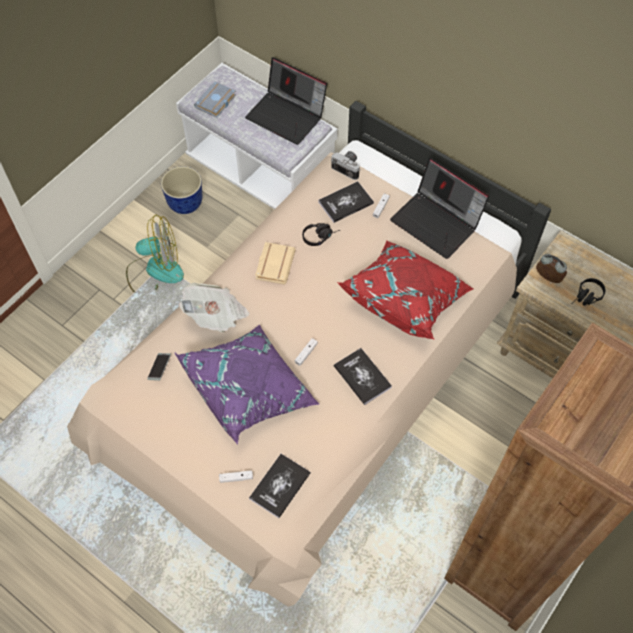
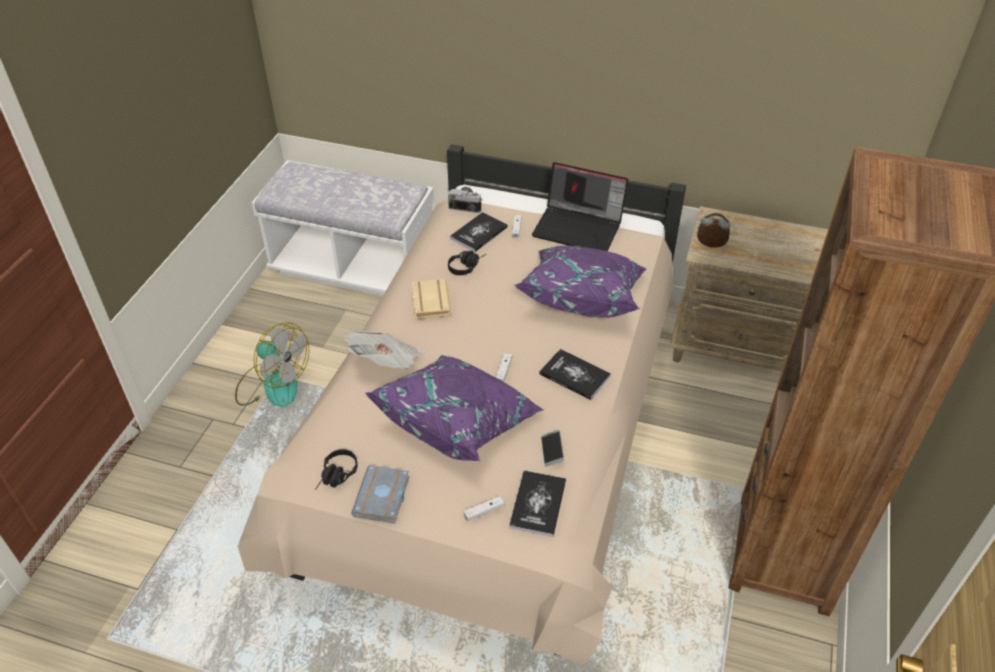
camera: 20 degrees left, 15 degrees down
(155, 271) = (272, 384): fan -> fan turned 60 degrees clockwise
(159, 368) = (343, 429): phone -> phone (552, 450)
(185, 204) = (282, 315): planter -> none
(216, 102) = (296, 191): grey book -> grey book (383, 498)
(287, 116) = (377, 186): laptop -> none
(406, 299) = (582, 297): red pillow -> purple pillow
(586, 298) = (755, 252): black headphones -> black headphones (336, 477)

